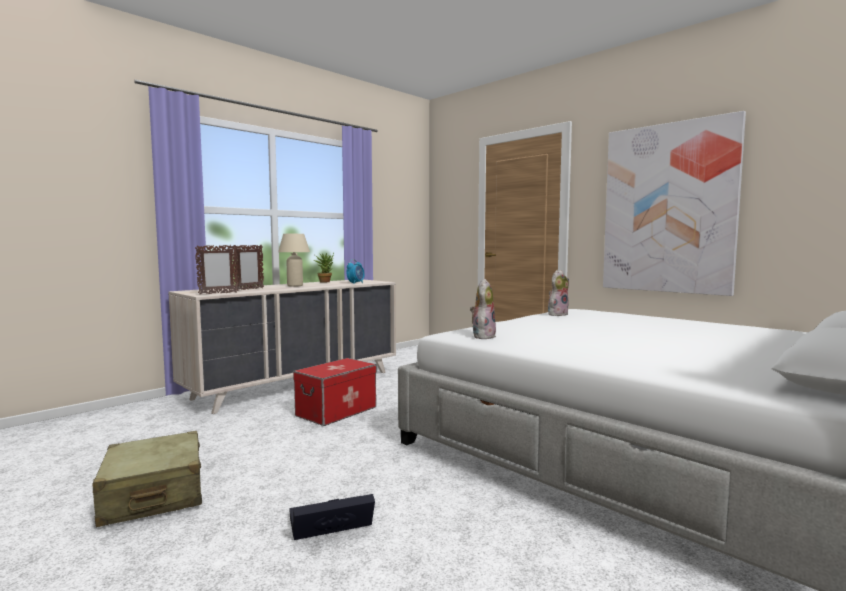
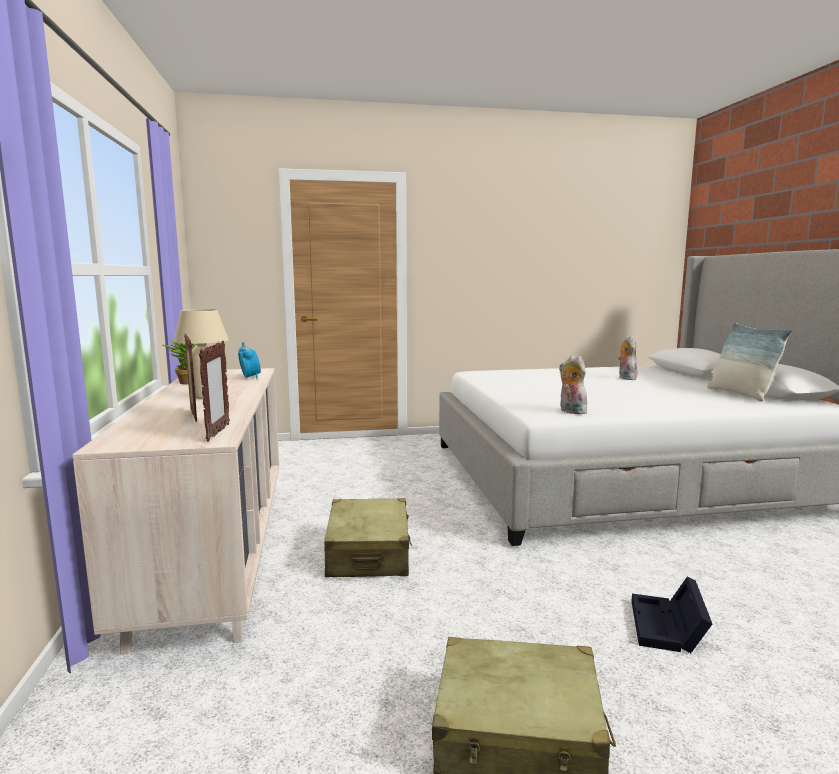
camera: 55 degrees left, 5 degrees up
(336, 411) = (368, 553): storage box -> beige suitcase
(557, 314) = (495, 379): plush toy -> plush toy (625, 378)
(668, 208) = (502, 272): picture -> none
(770, 370) = (741, 394): none -> pillow

